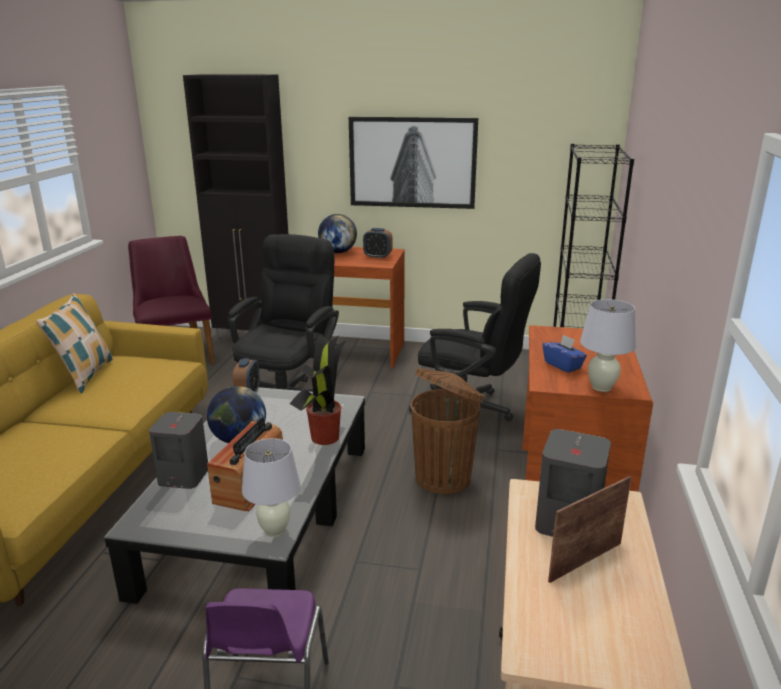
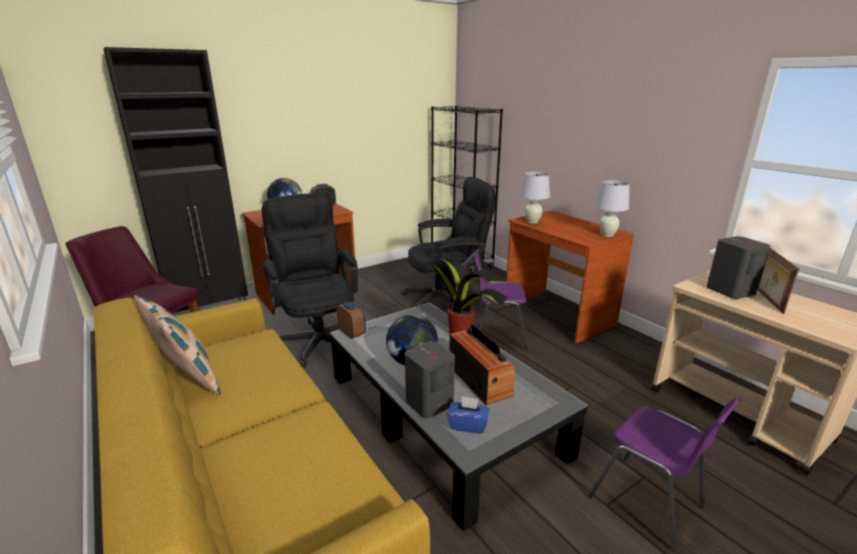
camera: 45 degrees left, 0 degrees up
(275, 530) = (550, 394): white table lamp -> white table lamp (532, 222)
(412, 162) = (326, 129): picture -> none
(444, 477) = (497, 336): brown trash can -> purple chair
(563, 365) = (570, 231): blue tissue box -> blue tissue box (468, 425)

